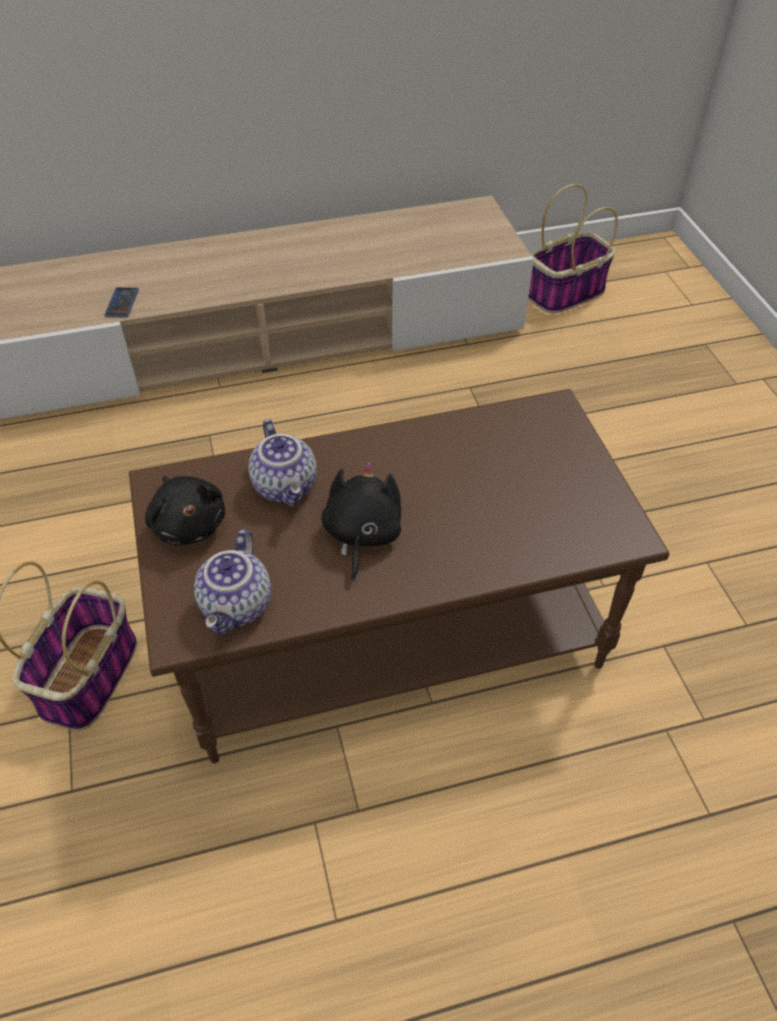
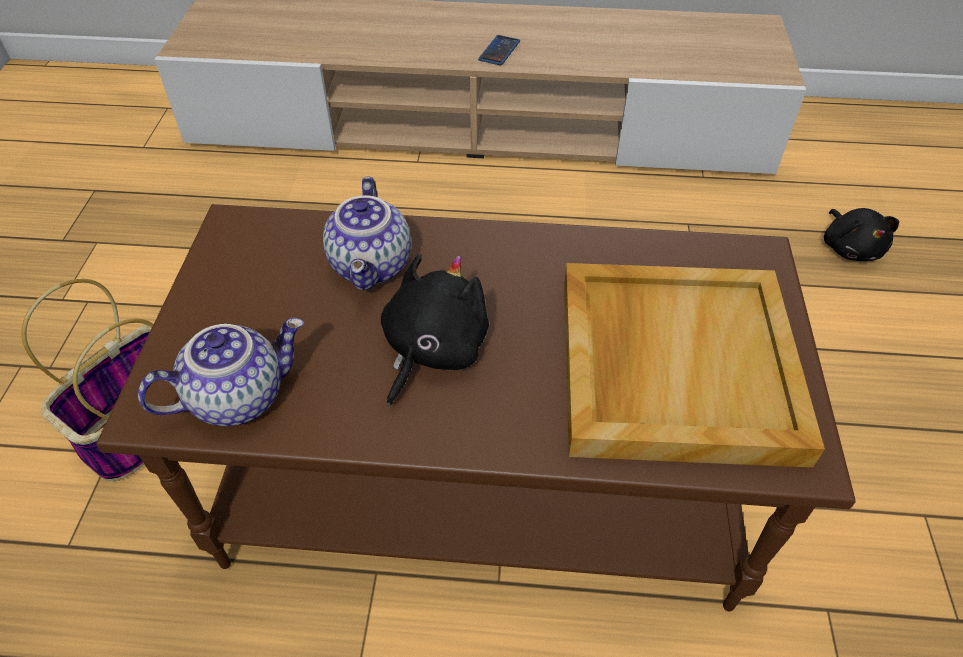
camera: 20 degrees right, 0 degrees up
(122, 303) = (332, 47): phone -> phone (499, 51)
(189, 523) = (239, 279): black plush toy -> black plush toy (850, 248)
(238, 606) = (238, 395): teapot -> teapot turned 150 degrees counterclockwise
(529, 499) = (673, 364): none -> beige tray
(565, 294) = (840, 148): basket -> none

